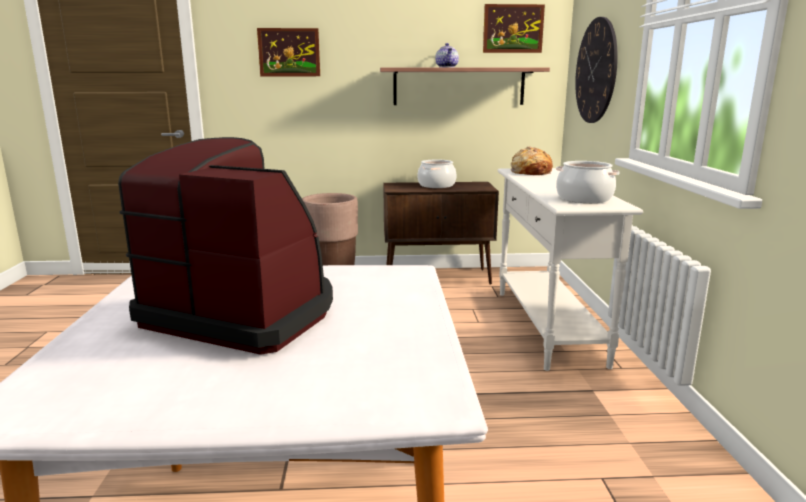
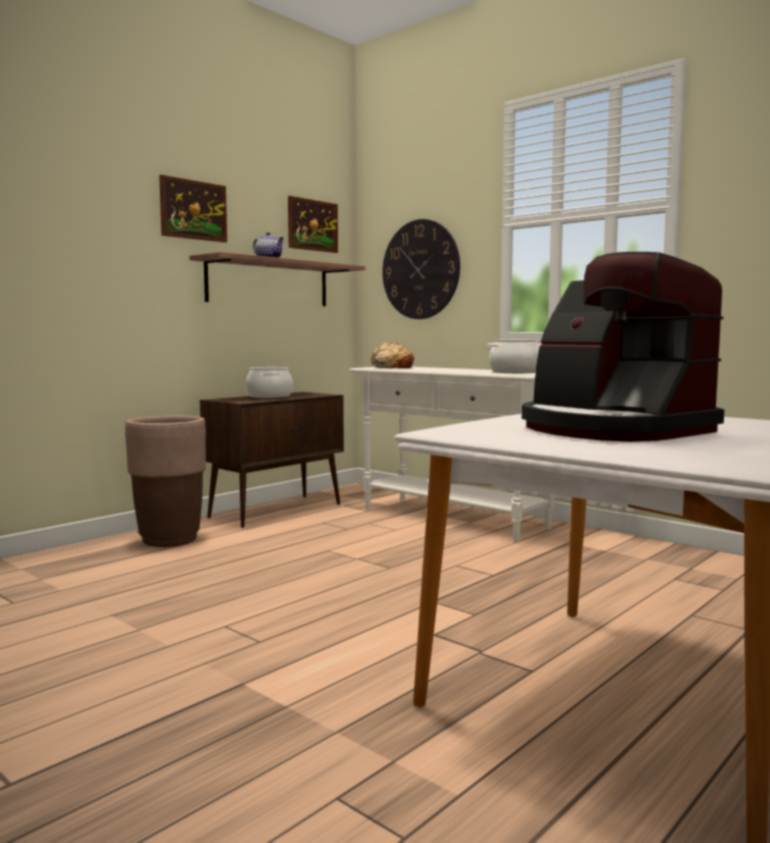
camera: 45 degrees left, 10 degrees down
(243, 313) = (611, 429): coffee machine -> coffee machine turned 105 degrees counterclockwise
(289, 52) = (78, 224): picture -> picture (193, 210)

